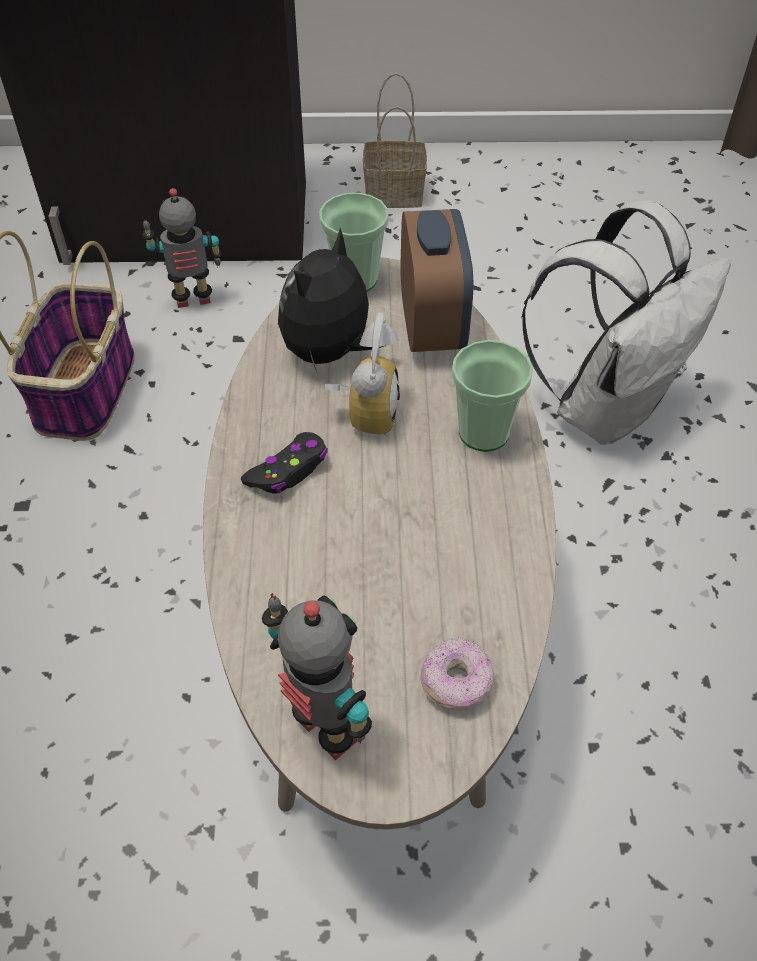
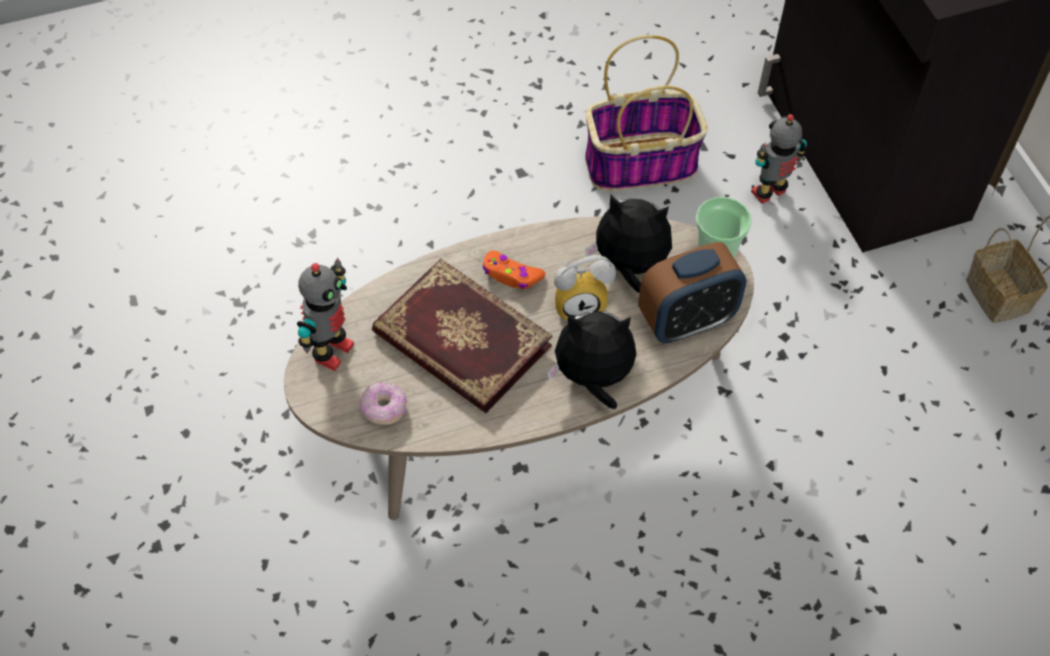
camera: 70 degrees right, 5 degrees up
(193, 301) = (770, 194): toy robot -> toy robot turned 90 degrees counterclockwise
(289, 470) = (511, 275): black game controller -> orange game controller
(373, 556) = (460, 341): none -> book
(483, 432) = (592, 378): cup -> plush toy
(606, 406) = (802, 535): white backpack -> none

